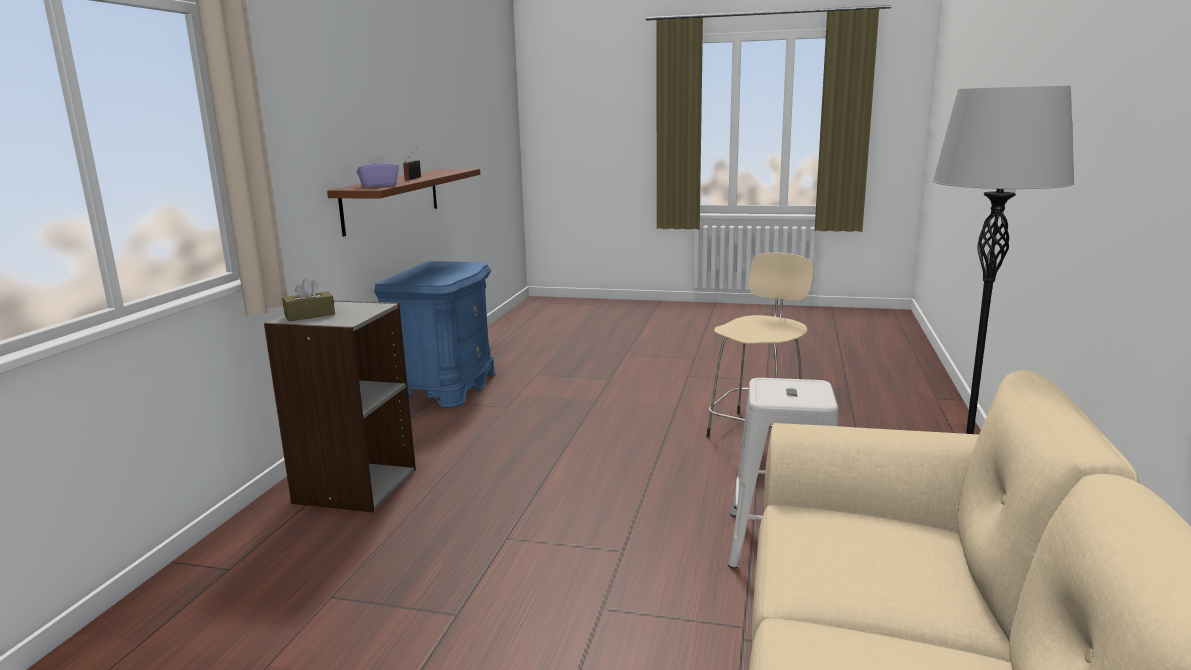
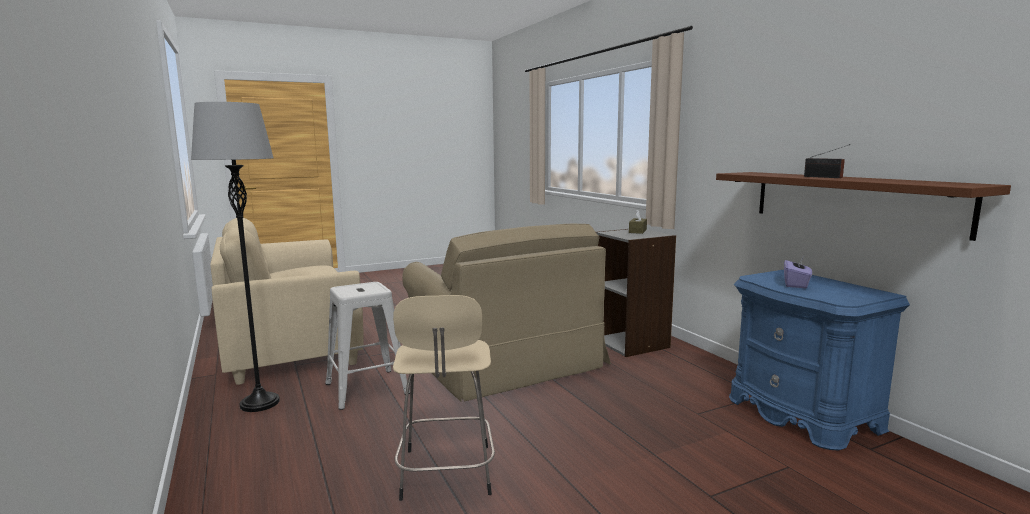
camera: 140 degrees right, 5 degrees down
(378, 185) = (758, 174): purple tissue box -> purple tissue box (796, 284)
(551, 521) = (504, 360): none -> beige armchair

